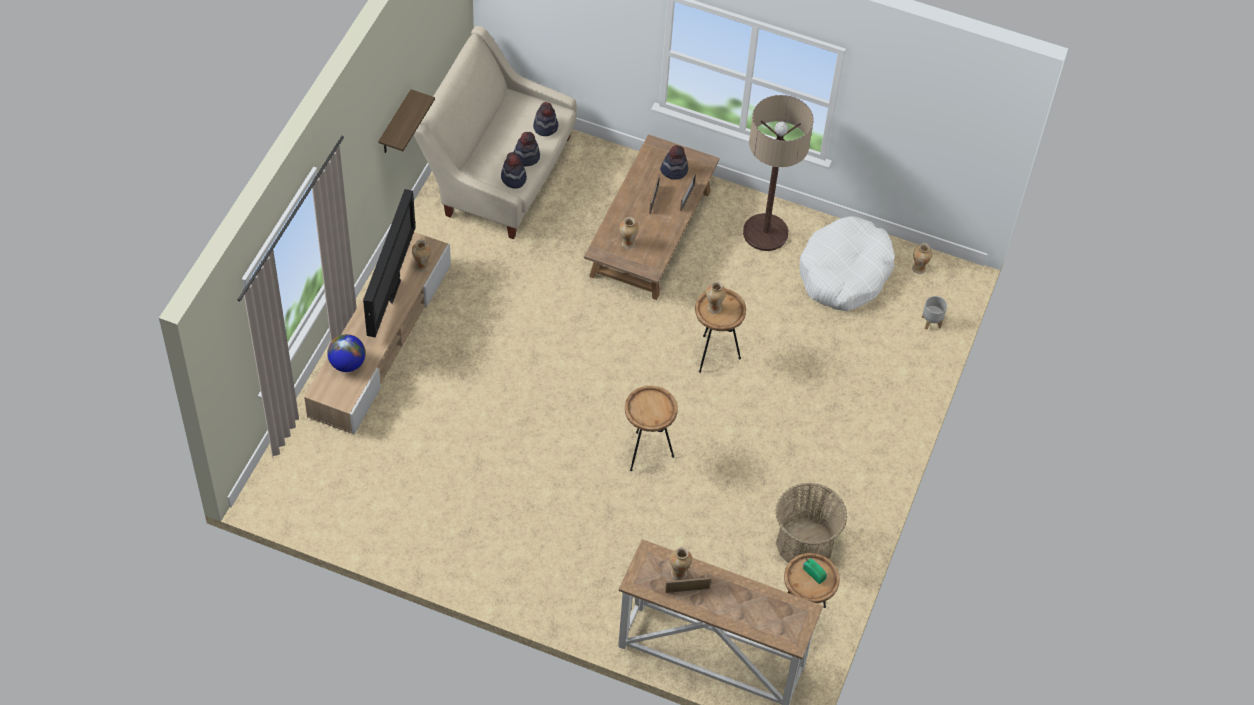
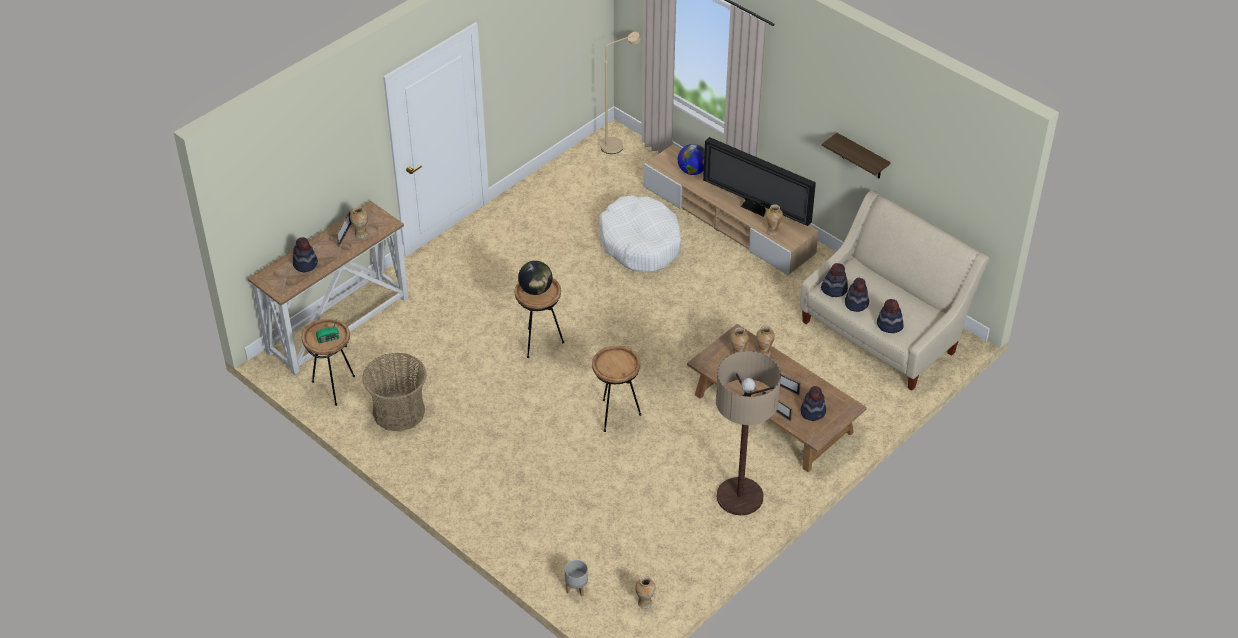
camera: 115 degrees right, 10 degrees down
(282, 486) = (617, 144): none -> beige floor lamp
(650, 410) = (535, 290): none -> globe
(714, 308) = (619, 360): vase -> vase (764, 353)
(752, 608) = (305, 264): none -> hat
(844, 273) = (666, 541): white dog bed -> white dog bed (640, 243)

